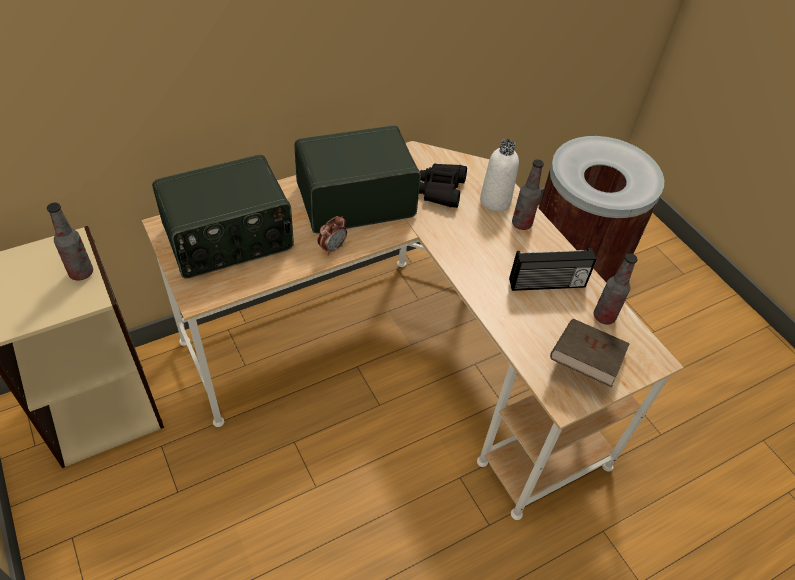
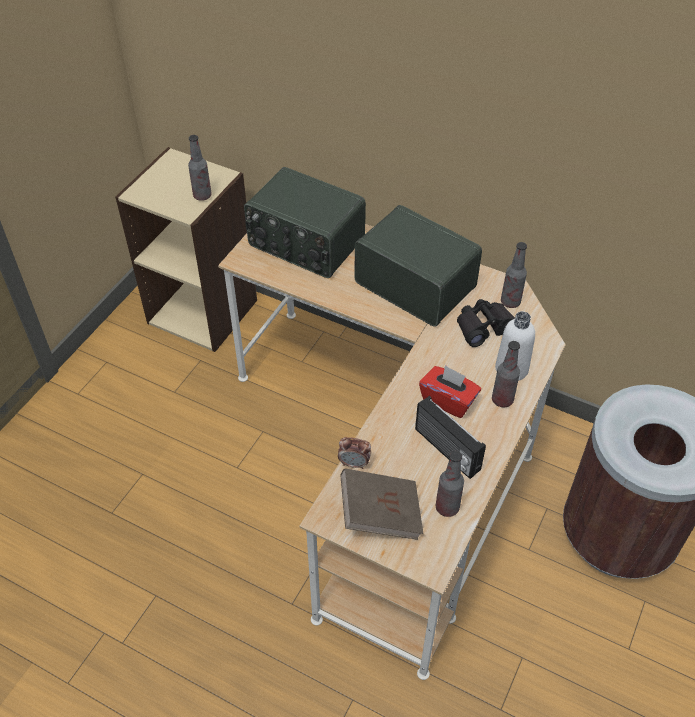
camera: 60 degrees right, 0 degrees up
(332, 248) = (352, 300): alarm clock -> alarm clock (354, 463)
(427, 161) = (510, 302): none -> bottle
(497, 254) = (448, 400): none -> red tissue box

